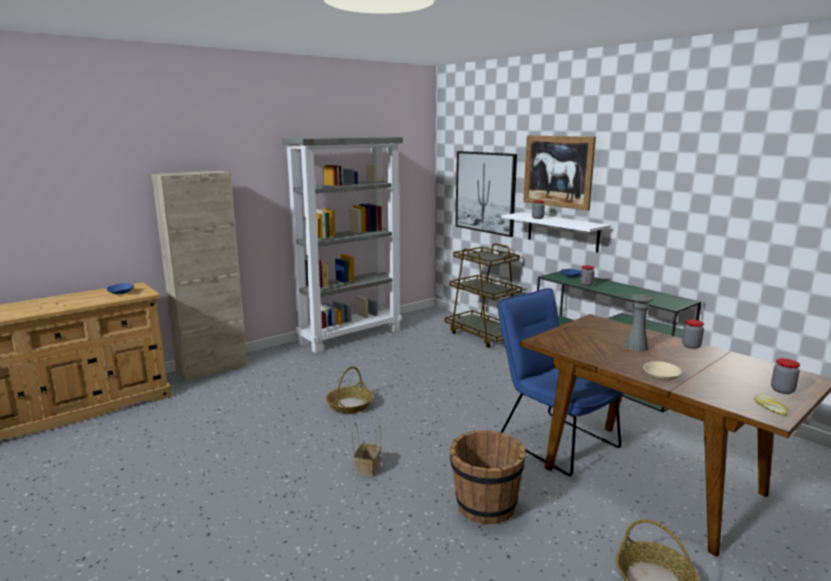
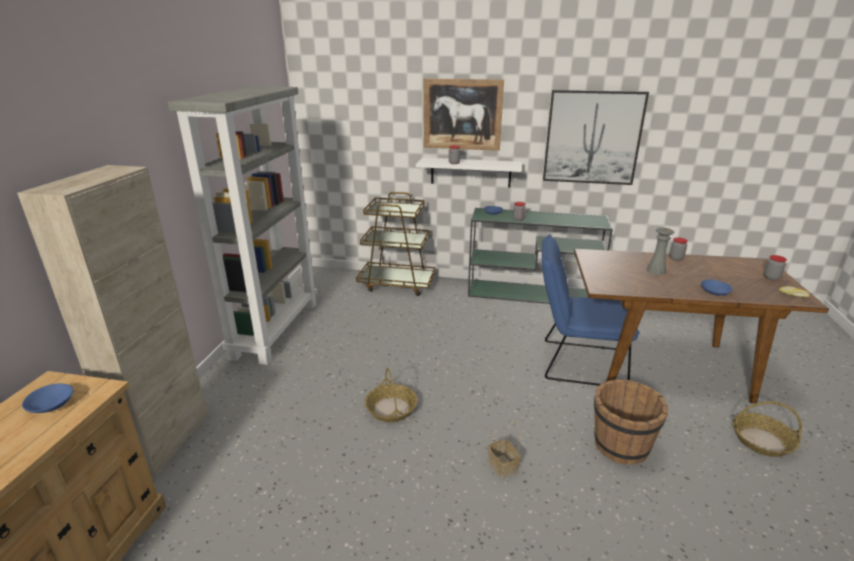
camera: 40 degrees left, 10 degrees up
(485, 192) = (371, 140): picture -> picture (592, 138)
(661, 377) = (715, 292): beige bowl -> blue bowl

